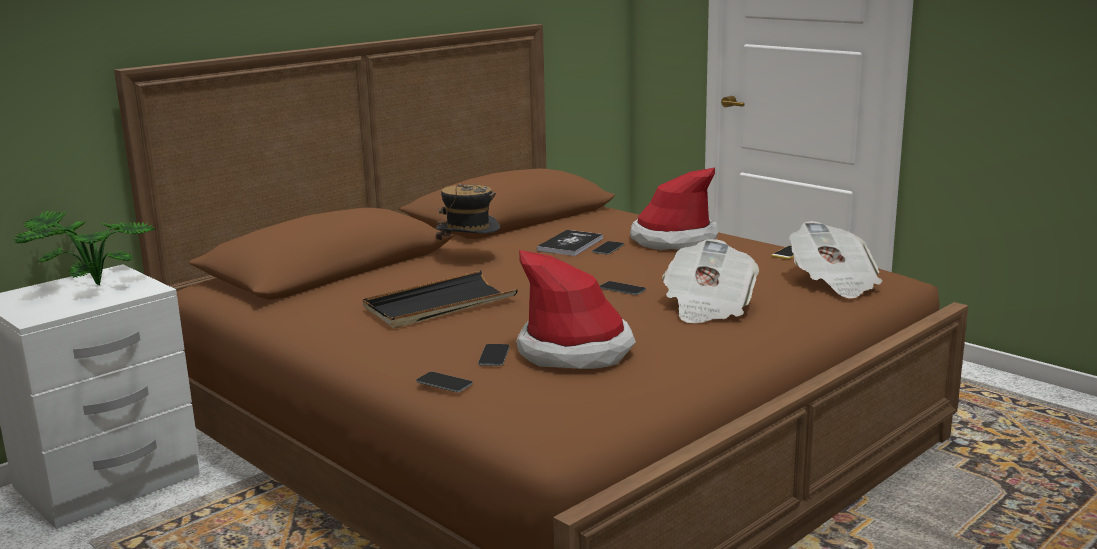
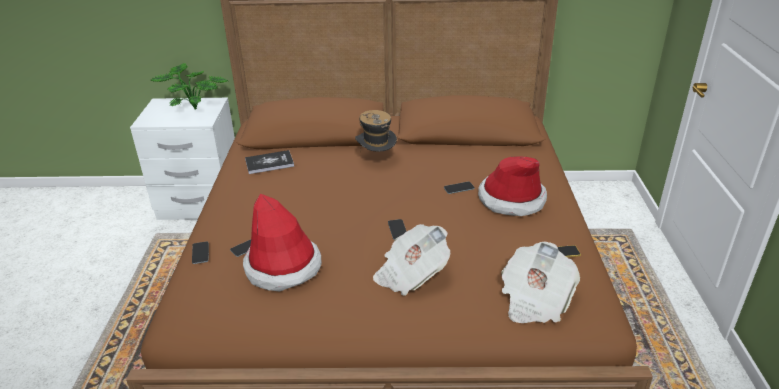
camera: 45 degrees right, 15 degrees up
(439, 305) = (296, 192): black tray -> none
(570, 244) = (445, 173): book -> book (269, 163)

